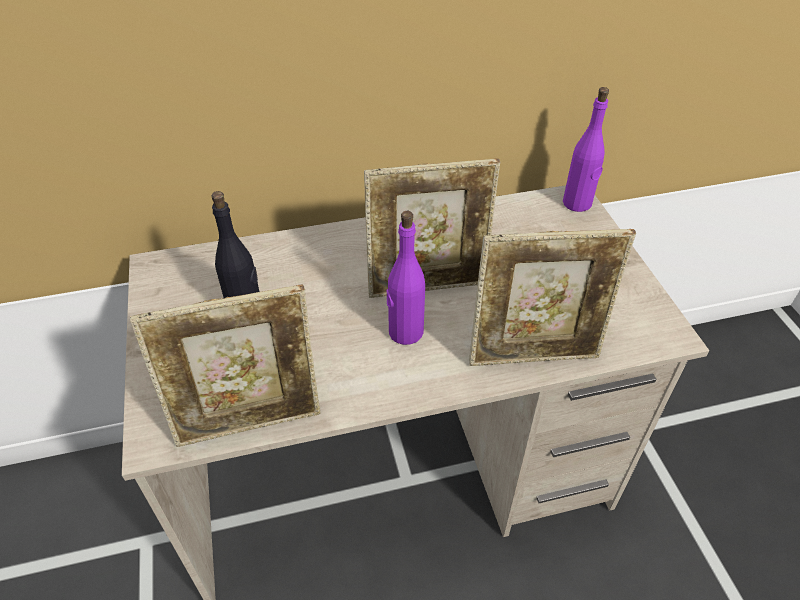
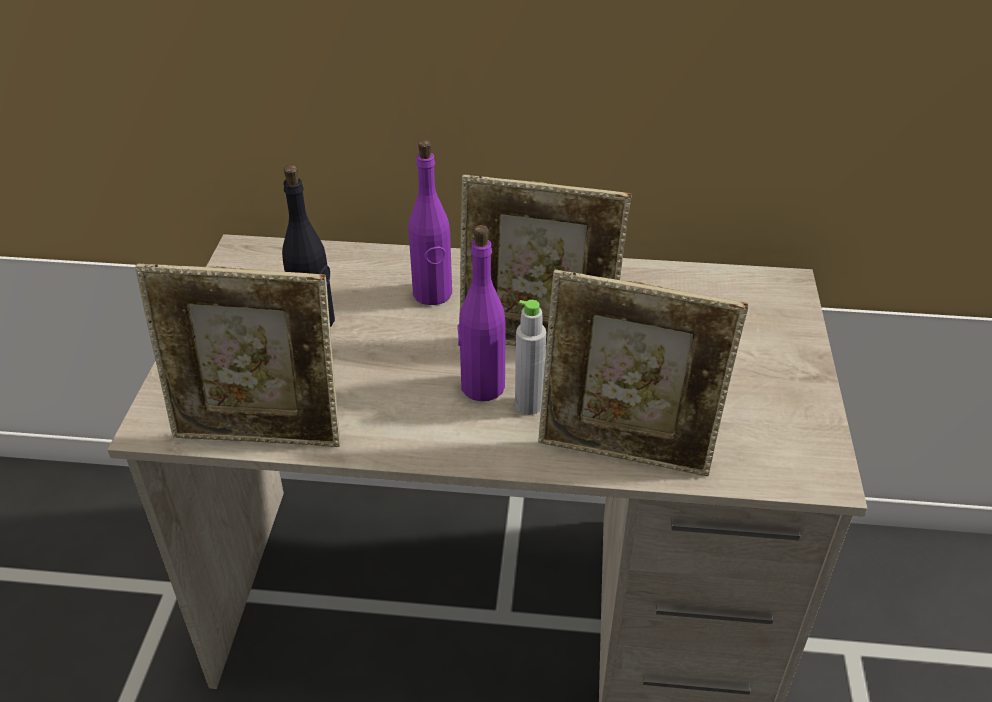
camera: 20 degrees right, 5 degrees down
(447, 337) = (528, 405): none -> grey bottle
(577, 203) = (785, 292): purple bottle -> purple bottle (432, 294)

